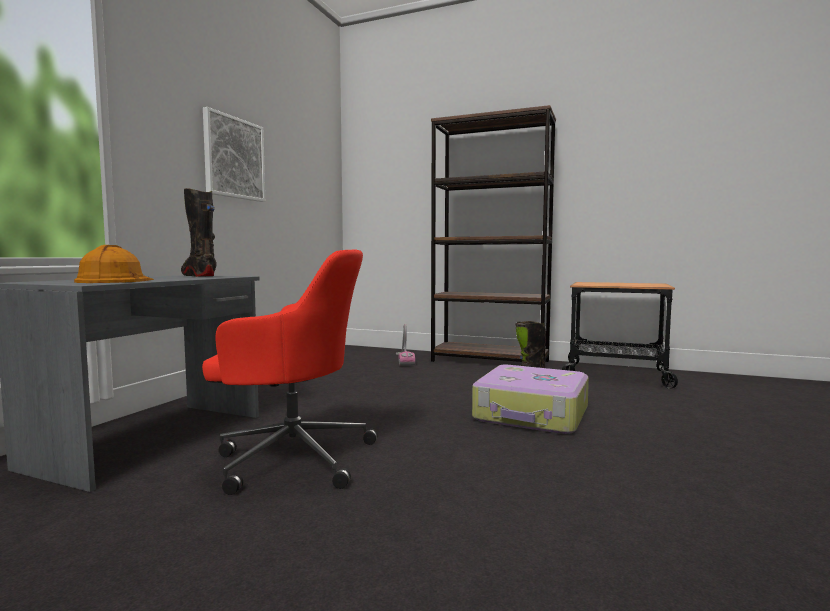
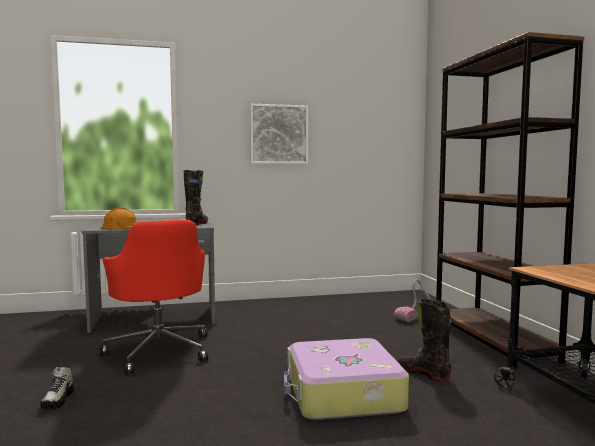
camera: 55 degrees right, 0 degrees up
(366, 547) = (58, 400): none -> shoe

